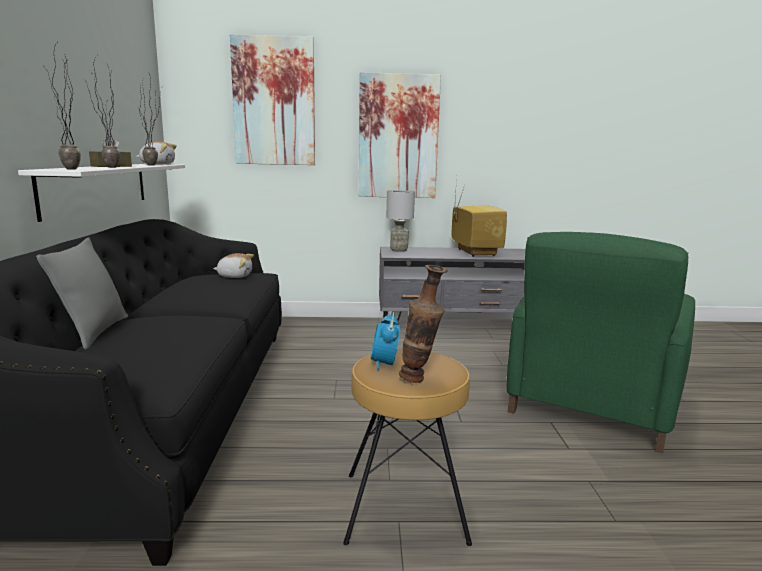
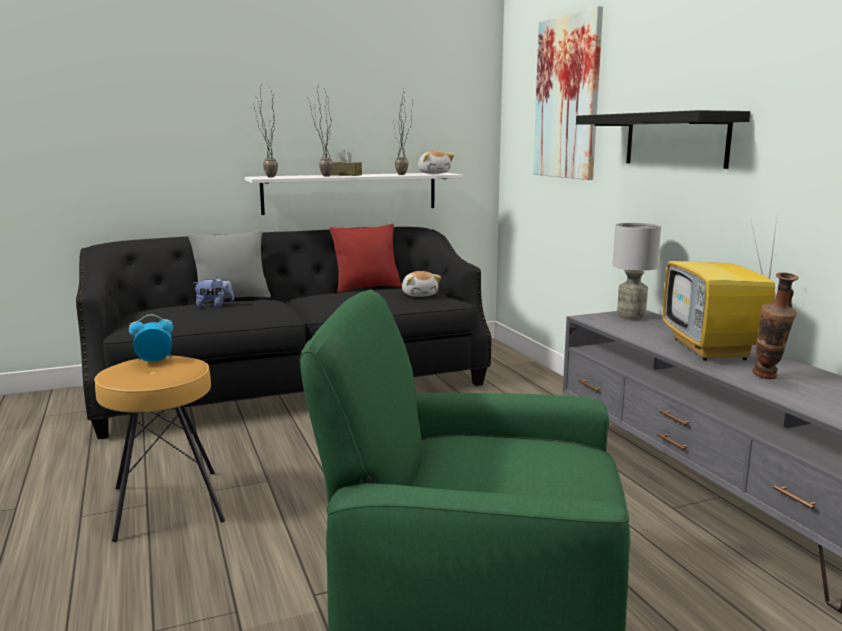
camera: 70 degrees right, 0 degrees up
(133, 338) = (214, 306): none -> plush toy
(165, 285) = (367, 288): none -> red pillow
(398, 137) = (675, 140): picture -> black shelf
(420, 380) = (118, 373): vase -> vase (768, 378)
(474, 252) = (712, 350): television -> television turned 120 degrees clockwise

